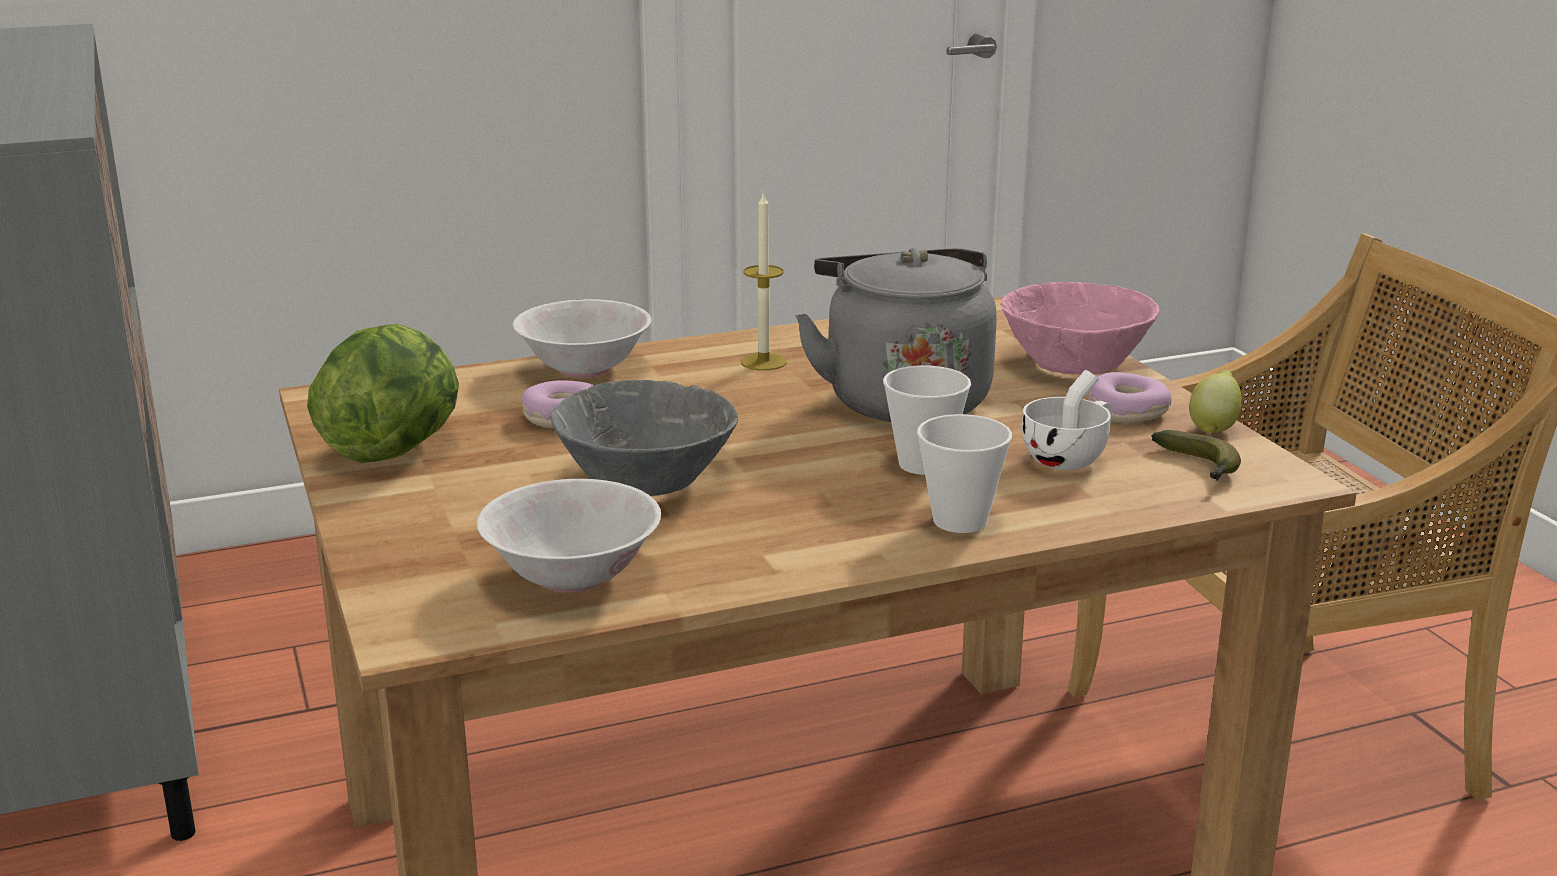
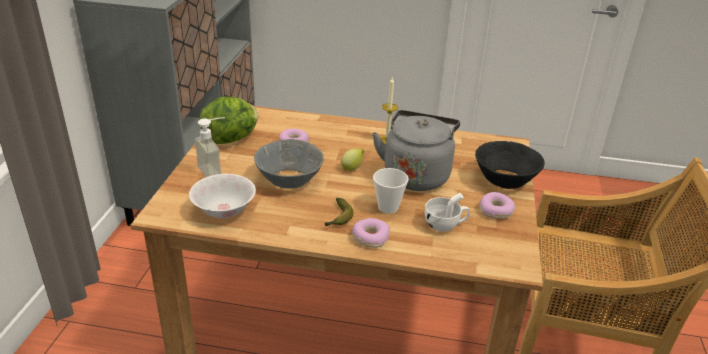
camera: 30 degrees right, 10 degrees up
(441, 513) = (216, 171): none -> soap dispenser
(583, 368) = (324, 124): white bowl -> none
(960, 521) = (370, 237): cup -> donut
(1075, 362) = (505, 179): pink bowl -> black bowl
(1200, 468) = (490, 249): banana -> banana (338, 218)
(1213, 427) = (522, 231): lemon -> lemon (352, 168)

